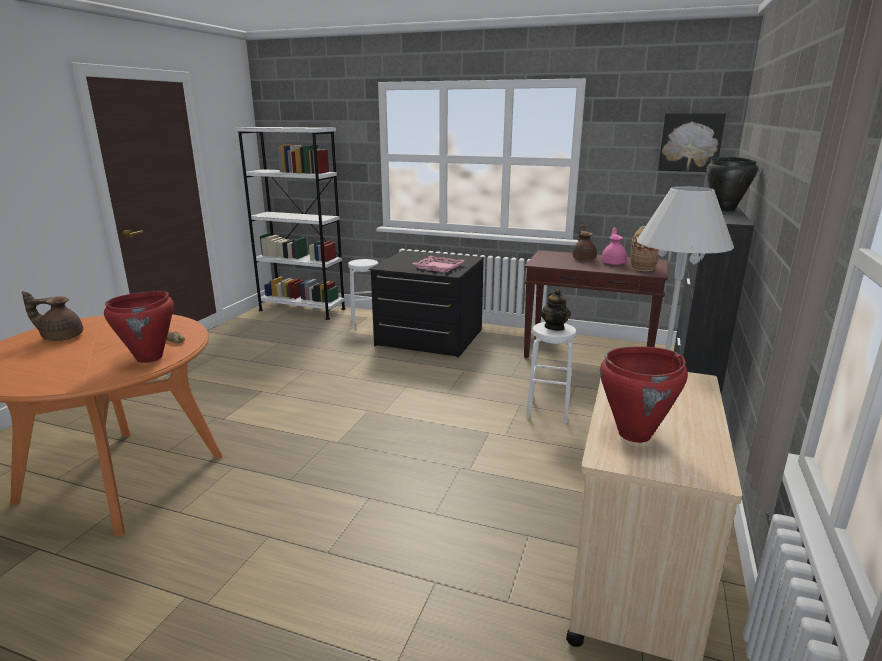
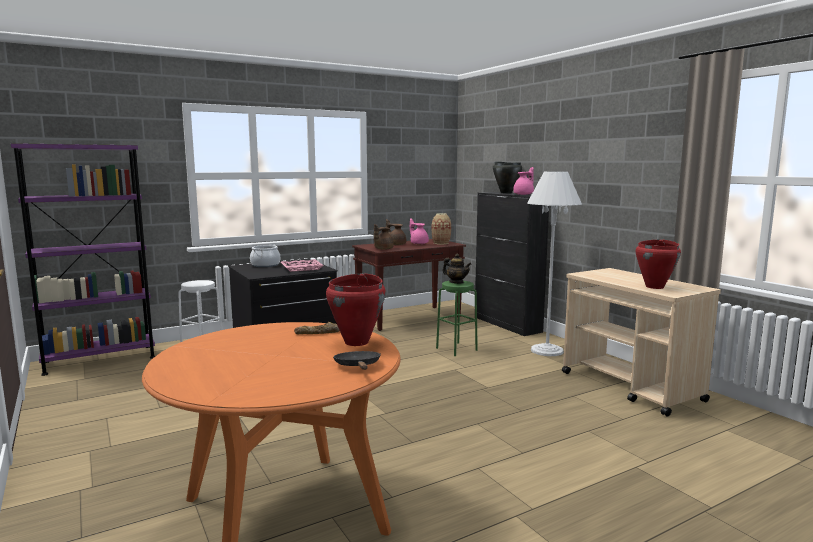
camera: 50 degrees left, 10 degrees down
(61, 337) = (212, 363): brown teapot -> brown teapot (382, 249)
(73, 379) = (358, 366): none -> black frying pan
(302, 309) = (100, 359): white bookcase -> purple bookcase
(425, 256) = (265, 265): none -> cooking pot
(548, 411) = (456, 349): white stool -> green stool
(690, 142) = (432, 158): picture -> none
(724, 217) = (524, 194): none -> pink teapot

